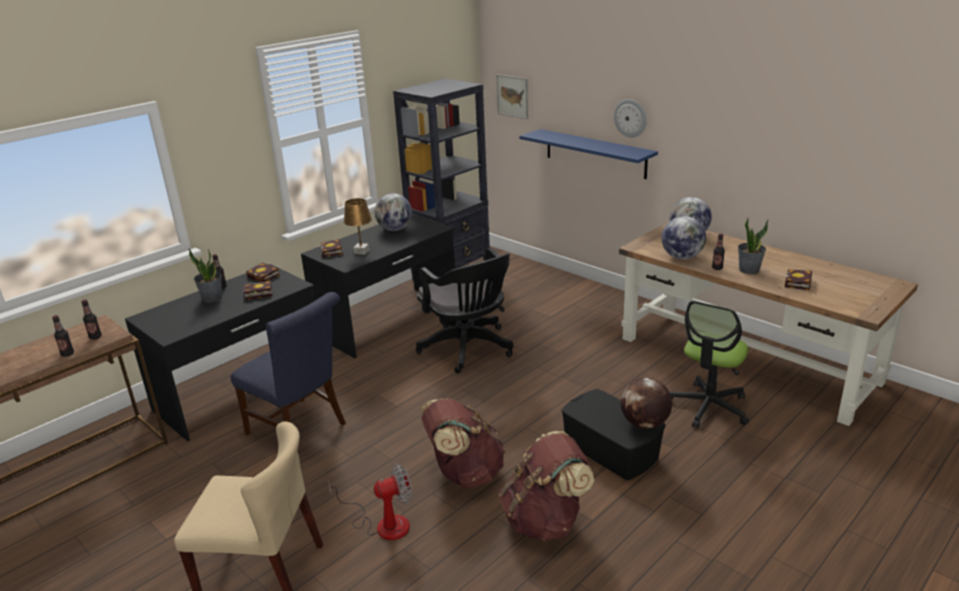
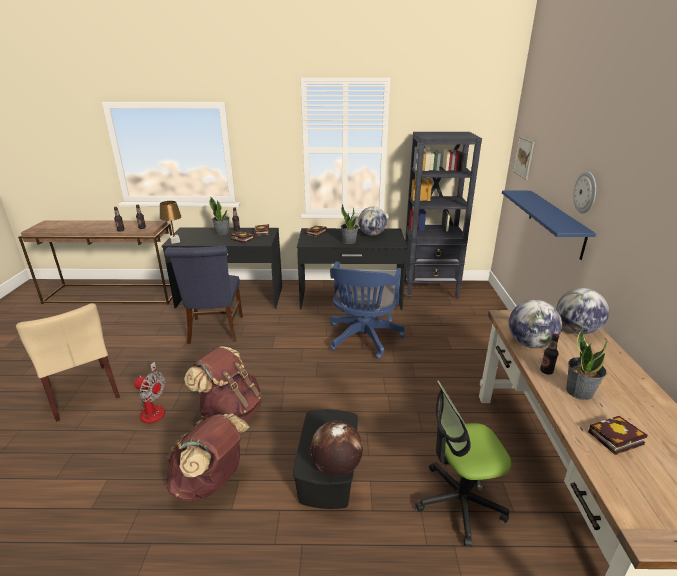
camera: 45 degrees right, 0 degrees up
(362, 252) = (328, 239): brown table lamp -> brown table lamp (175, 241)
(388, 245) = (349, 241): none -> potted plant
(469, 349) = (363, 339): black office chair -> blue office chair

